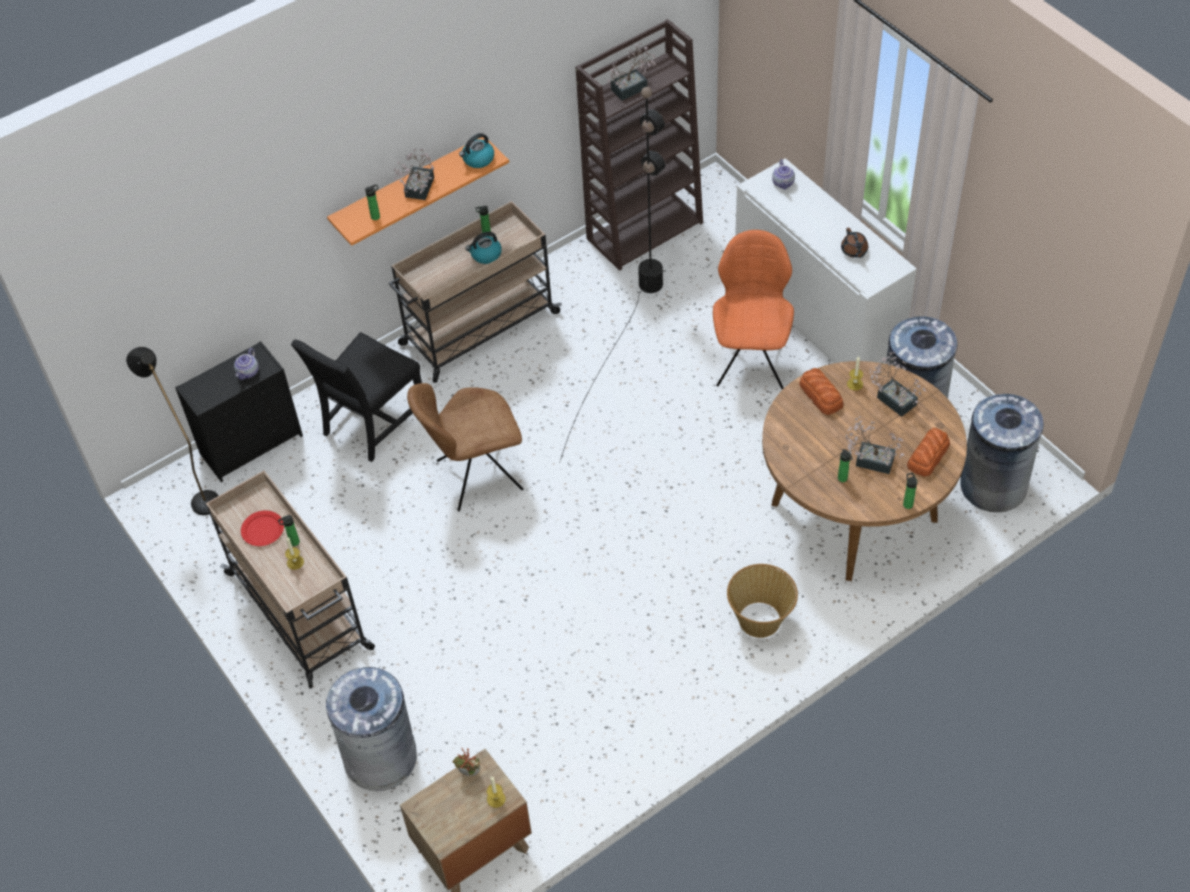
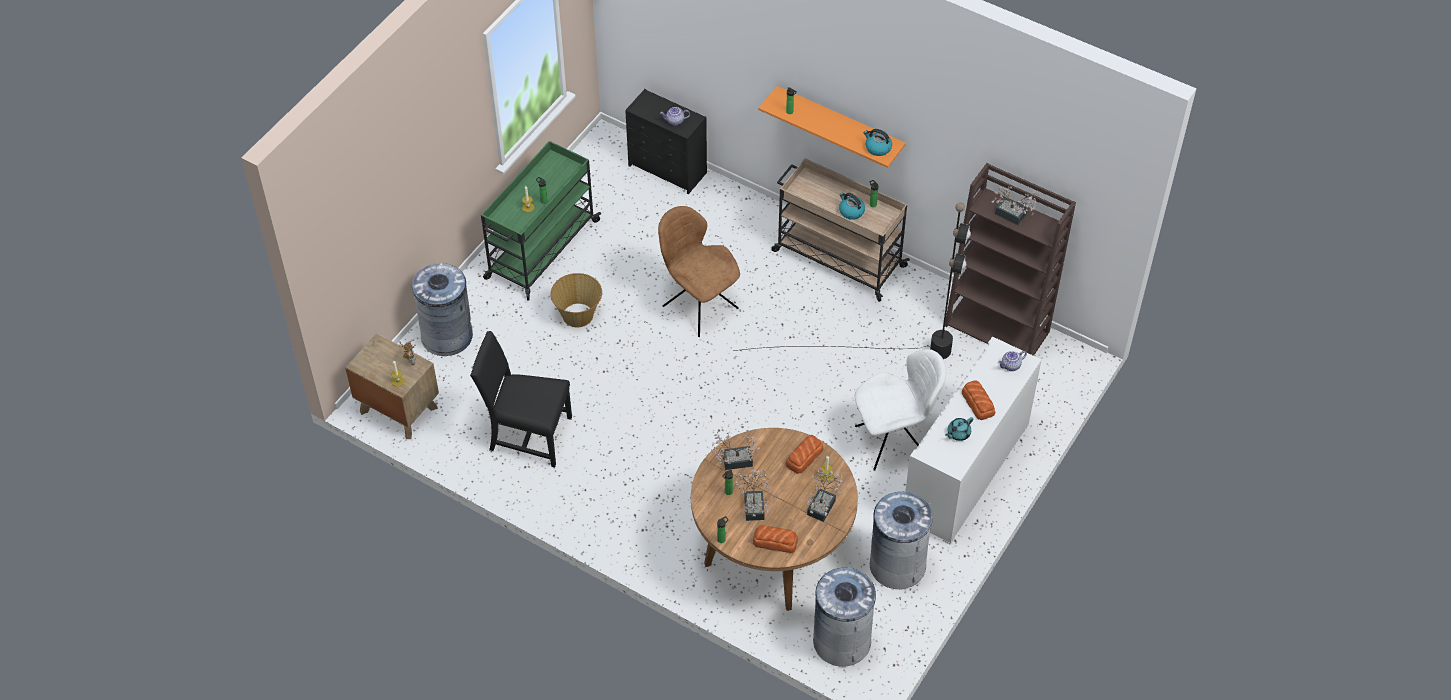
camera: 65 degrees right, 0 degrees up
(199, 497) = (611, 160): black floor lamp -> none
(263, 529) = (547, 181): red plate -> none
(300, 612) = (541, 250): beige cart -> green cart
(371, 423) = (718, 228): black chair -> black chair (527, 435)
(418, 190) = (828, 125): potted plant -> potted plant (733, 461)
(751, 359) = (894, 441): orange chair -> white chair
(760, 619) = (645, 518): basket -> basket (578, 315)
(820, 223) = (978, 402): none -> bread
(854, 251) = (958, 433): brown teapot -> turquoise teapot

